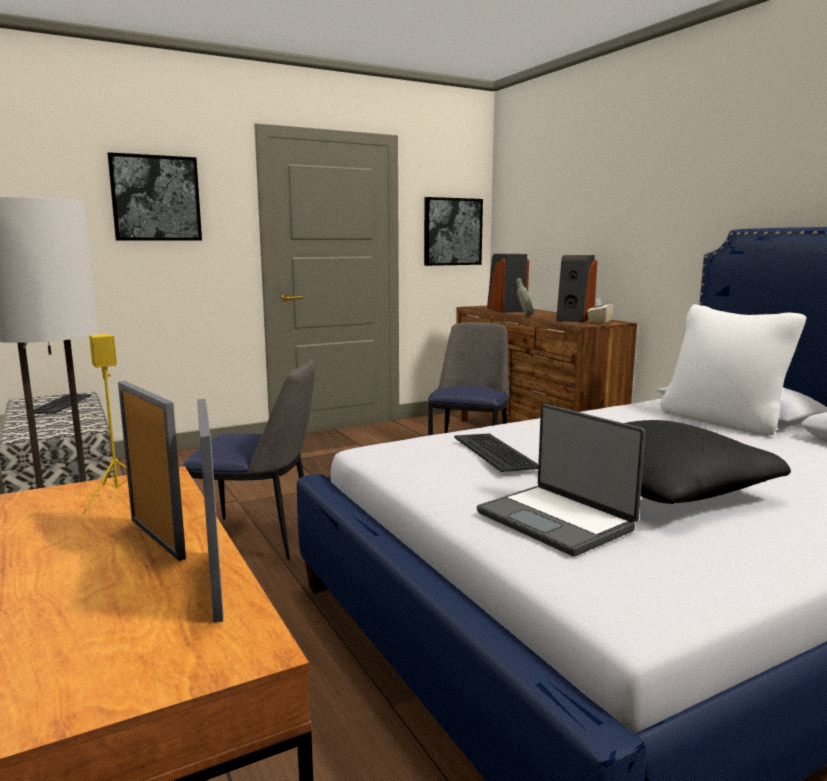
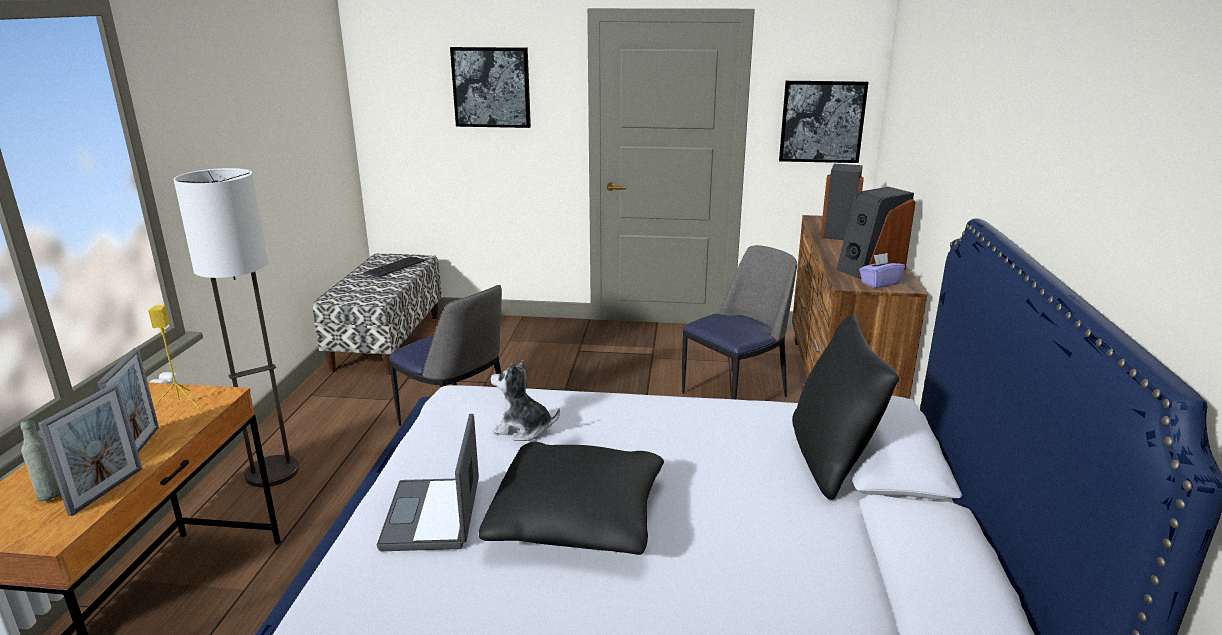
camera: 35 degrees right, 10 degrees up
(495, 452) = (523, 429): keyboard -> plush toy
(524, 316) = (827, 250): grey bottle -> grey bottle (50, 495)
(599, 322) = (879, 283): beige tissue box -> purple tissue box
(722, 420) = (831, 460): white pillow -> black pillow

